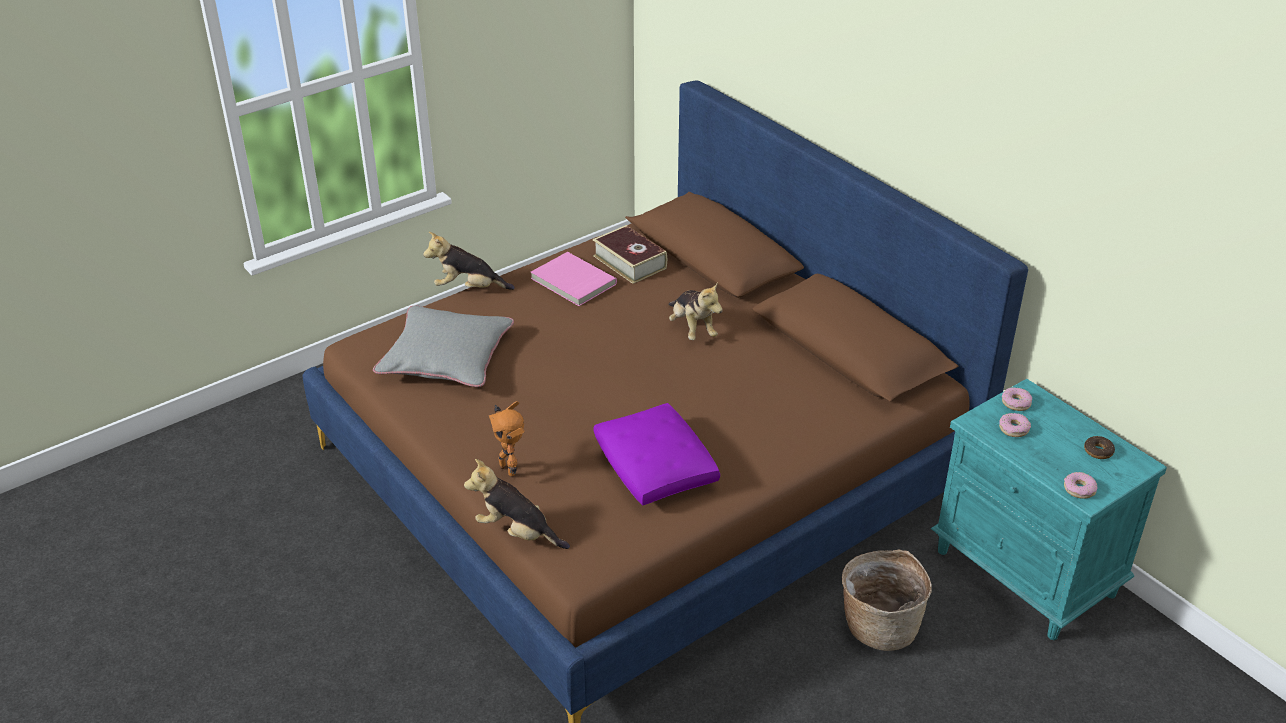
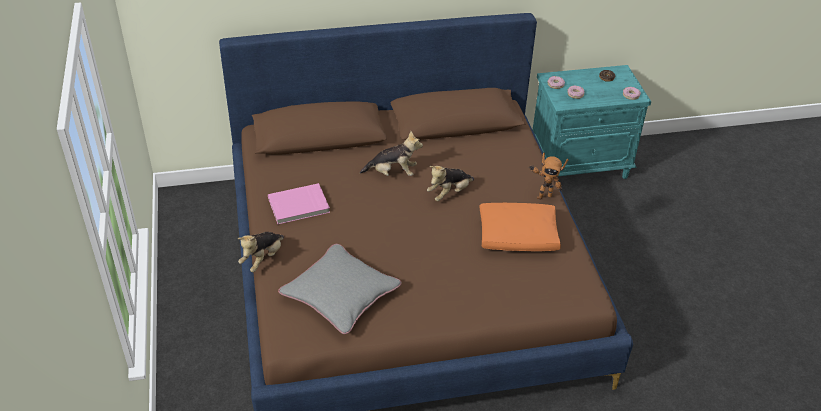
camera: 65 degrees left, 5 degrees up
(509, 469) = (482, 300): toy robot -> toy robot (543, 196)
(517, 532) = (544, 316): plush toy -> plush toy (449, 193)
(630, 262) = (297, 172): book -> none
(656, 468) = (518, 235): purple pillow -> orange pillow
(880, 625) = (588, 231): basket -> none

